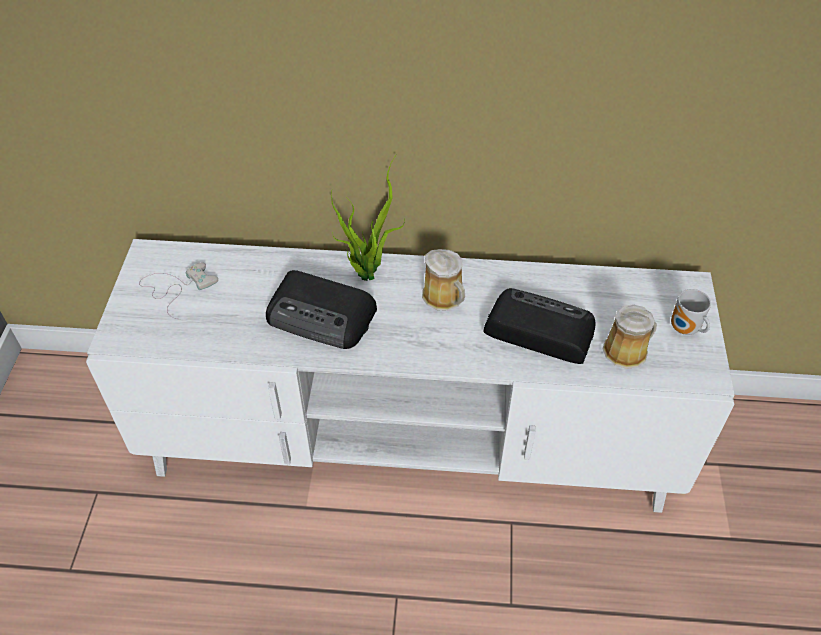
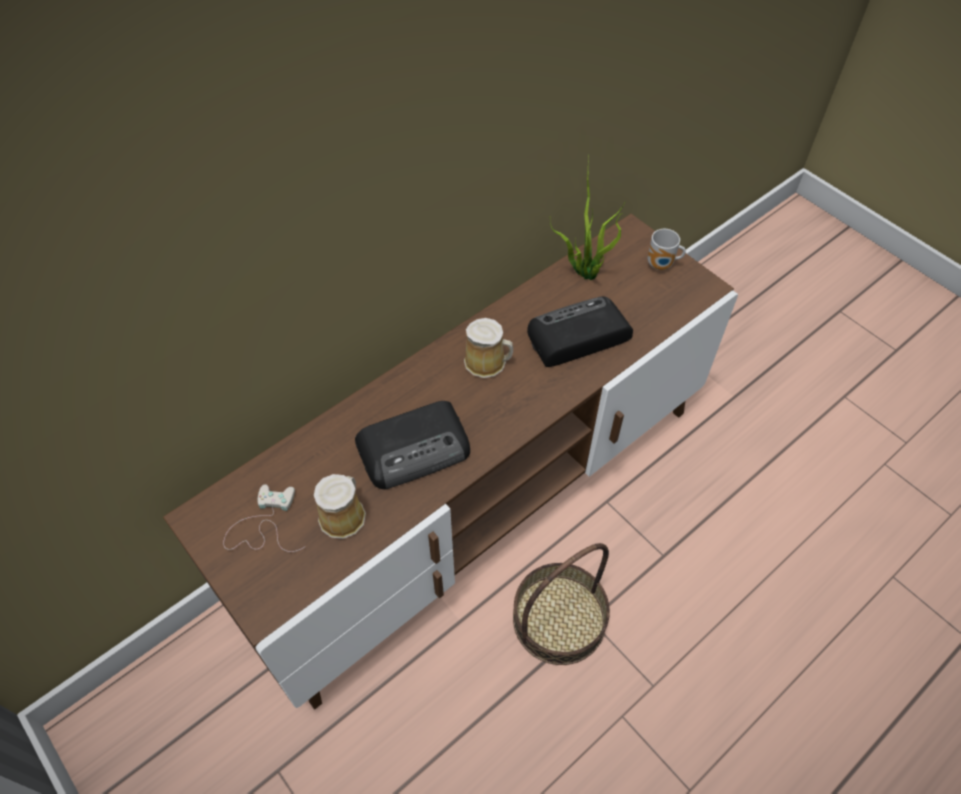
camera: 45 degrees left, 5 degrees up
(366, 270) = (404, 386): potted plant -> potted plant (584, 272)
(374, 572) = (559, 618): none -> basket
(410, 440) = (479, 504): white tv stand -> brown tv stand
(627, 351) = (645, 307): mug -> mug (344, 515)

